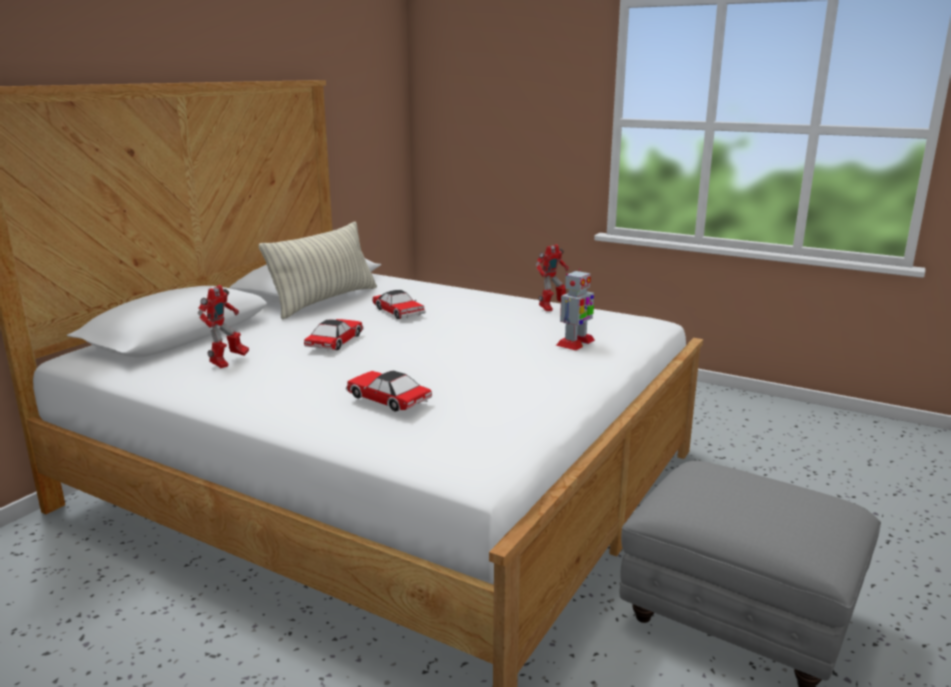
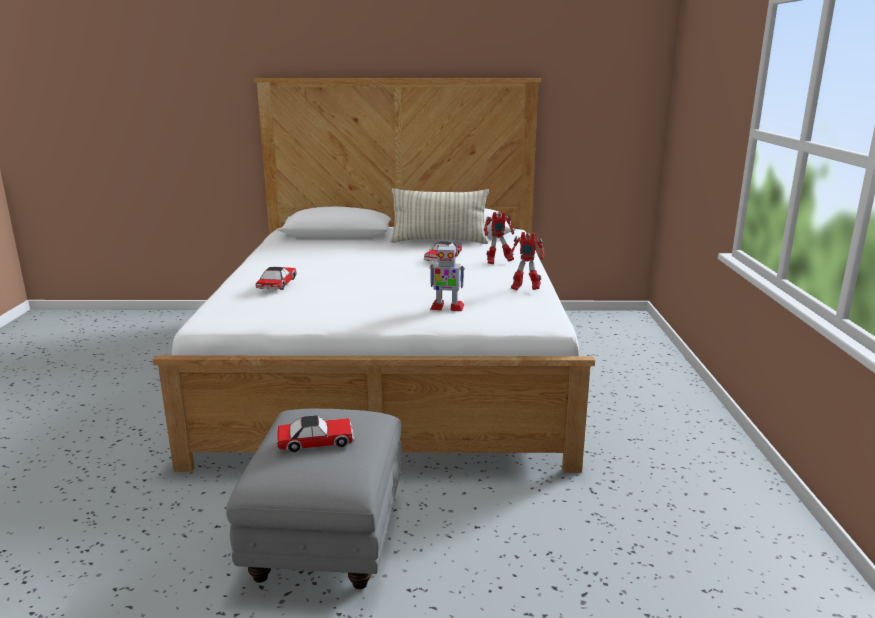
camera: 60 degrees right, 0 degrees up
(227, 362) = (306, 250): toy robot -> toy robot (498, 262)
(335, 341) = (362, 258): toy car -> toy car (316, 441)

